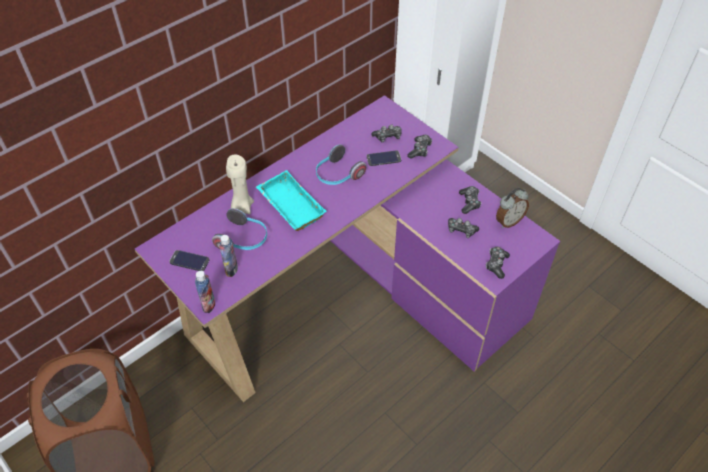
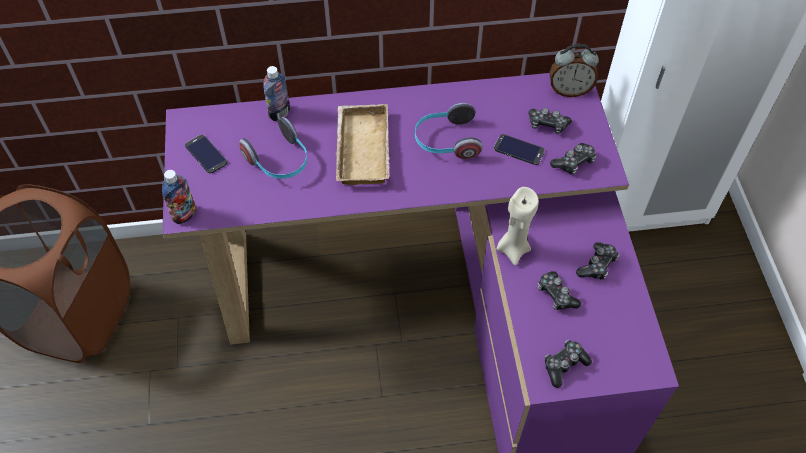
camera: 35 degrees right, 5 degrees up
(231, 269) = (239, 188): bottle -> bottle (279, 113)
(242, 206) = (310, 121): beige candle -> beige candle (513, 249)
(289, 205) = (360, 148): turquoise tray -> beige tray
(508, 221) = (629, 319): alarm clock -> alarm clock (569, 90)

